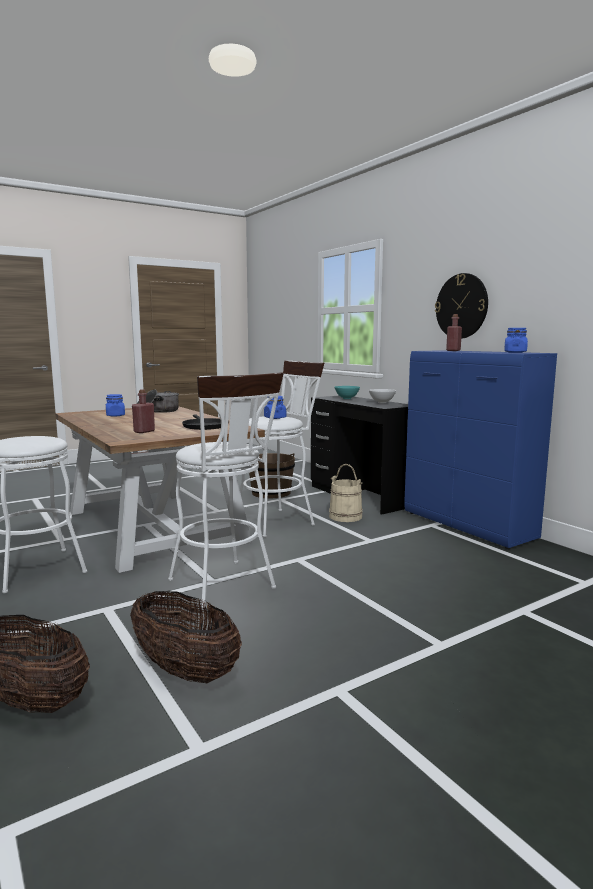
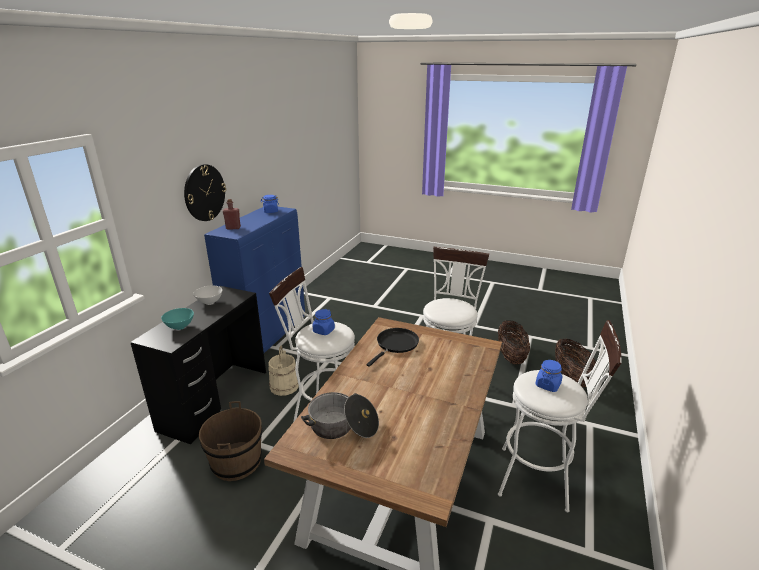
camera: 125 degrees left, 15 degrees up
(115, 415) = (403, 436): blue jar -> blue jar (548, 385)
(144, 431) = (449, 358): red bottle -> none

